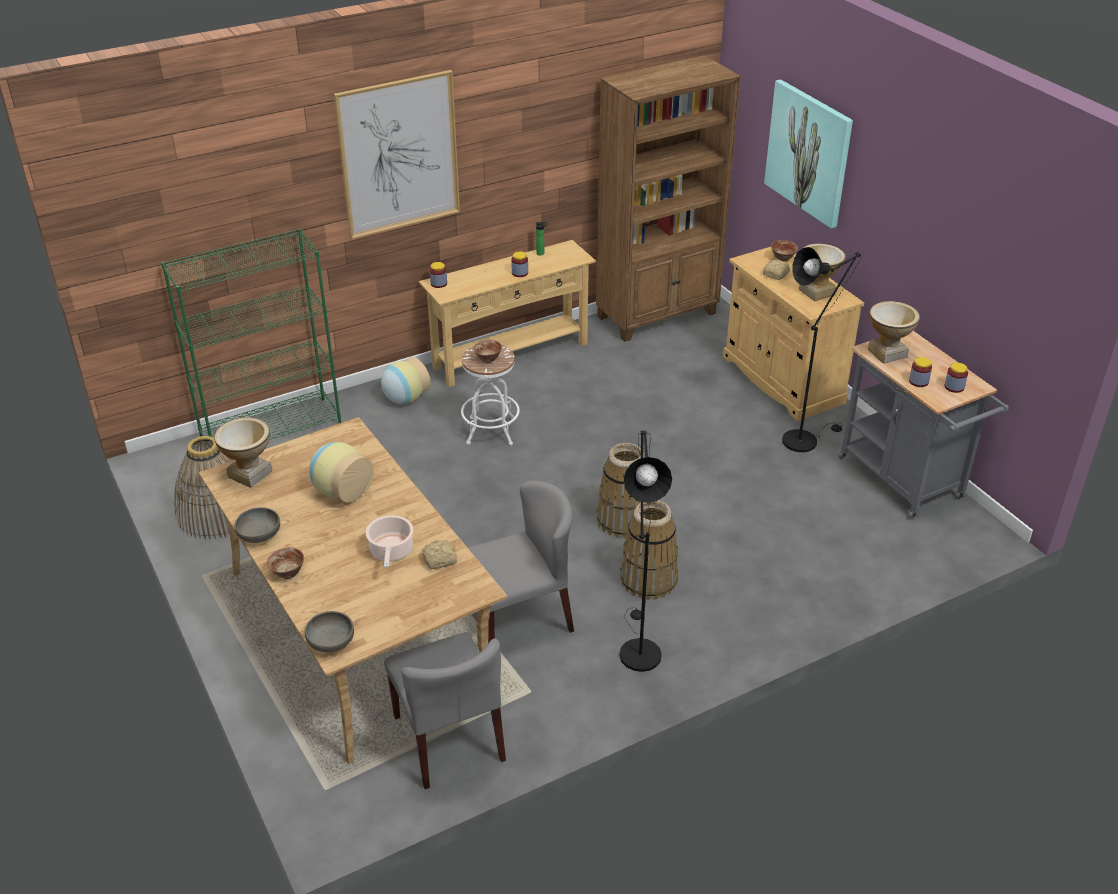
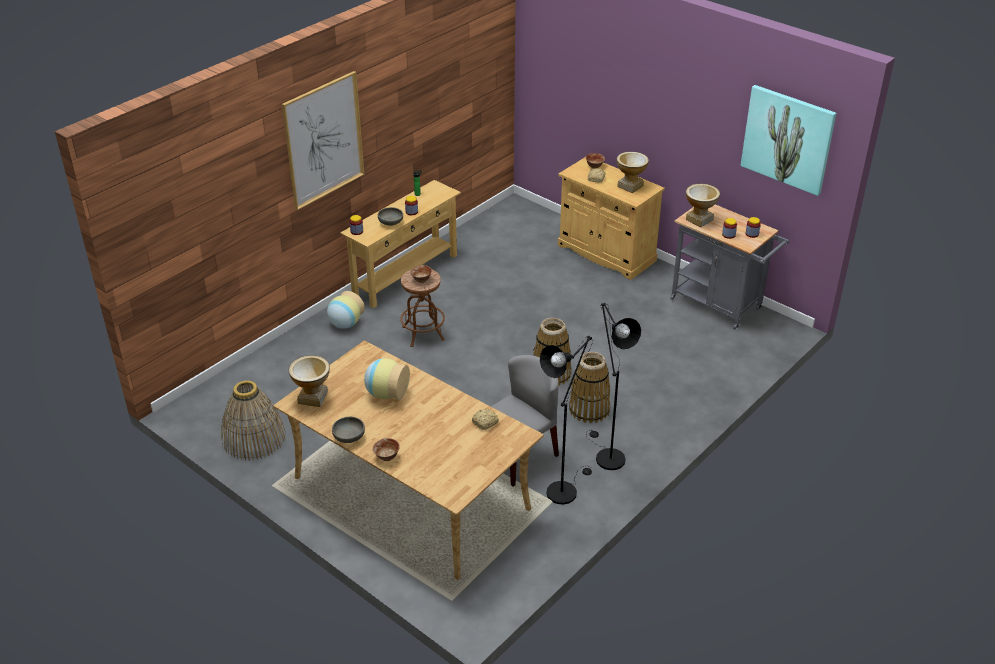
camera: 20 degrees left, 0 degrees up
(272, 429) = (257, 368): green bookcase -> none
(331, 642) = (446, 493): grey bowl -> grey bowl (390, 222)
(391, 552) = (449, 425): cooking pot -> none
(449, 739) = (515, 545): grey chair -> none
(491, 431) = (423, 333): white stool -> brown stool
(658, 315) = (496, 224): brown bookcase -> none
(804, 438) = (641, 291): black floor lamp -> black floor lamp (564, 489)
(809, 152) = (604, 89): picture -> picture (788, 139)

